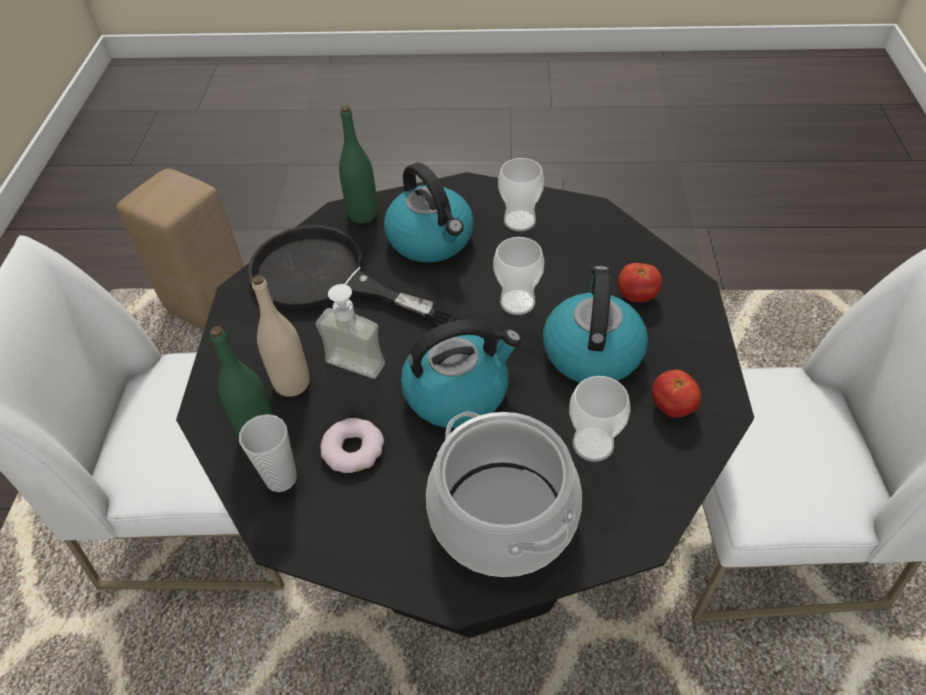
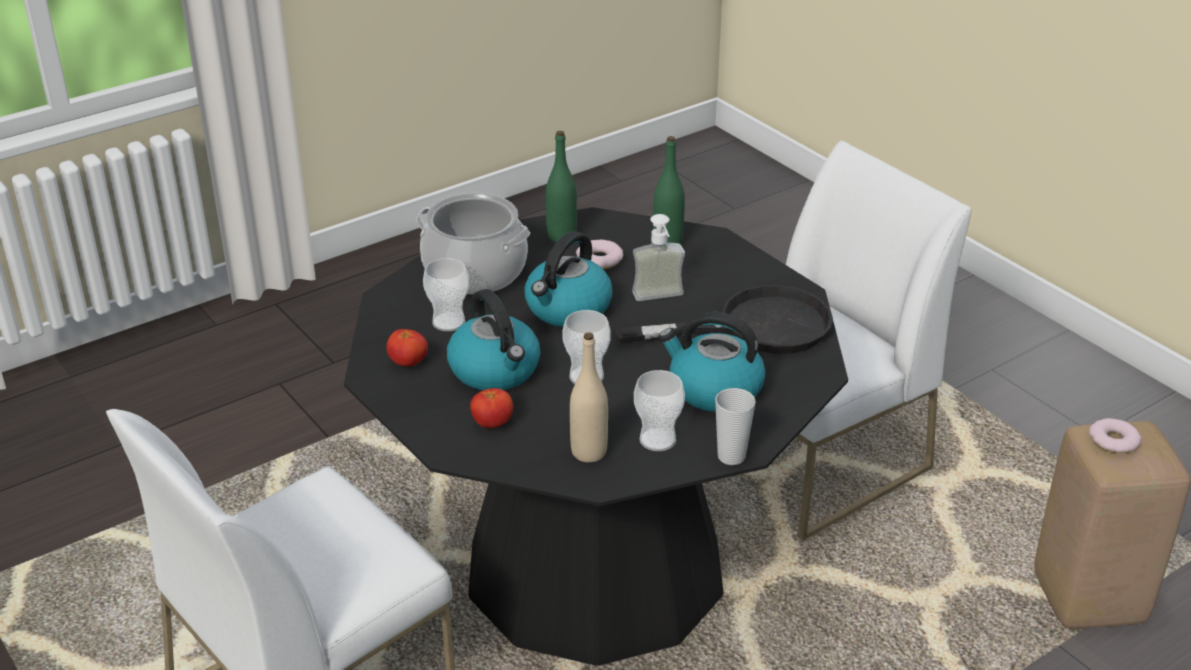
camera: 140 degrees right, 15 degrees down
(164, 199) = (1113, 440): none -> donut
(281, 478) = (624, 233): cup -> cup (731, 456)
(292, 383) = (683, 268): beige bottle -> beige bottle (589, 452)
(363, 214) = (801, 382): green bottle -> green bottle (561, 236)

